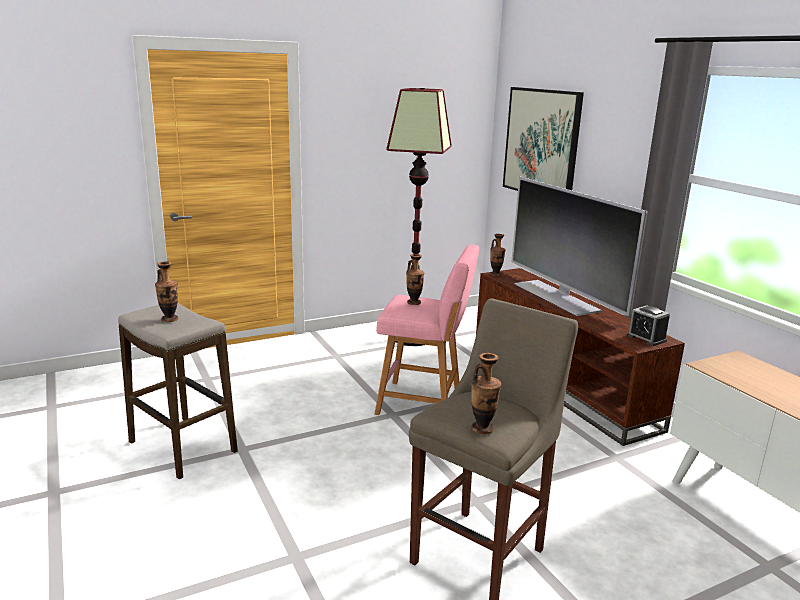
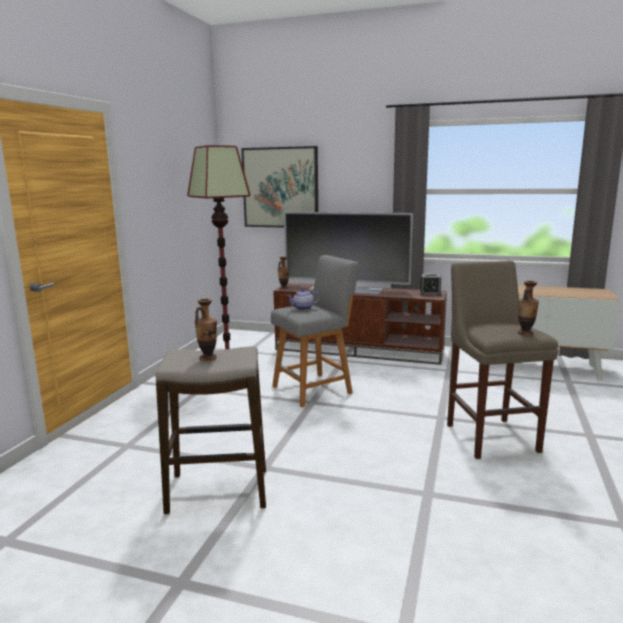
camera: 45 degrees left, 5 degrees down
(414, 303) = (303, 308): vase -> teapot
(424, 403) = (315, 389): pink stool -> grey stool

